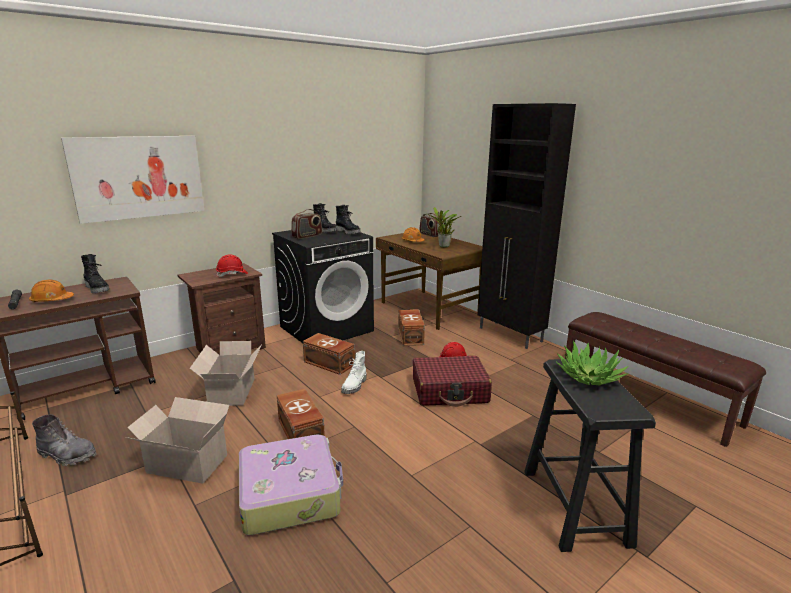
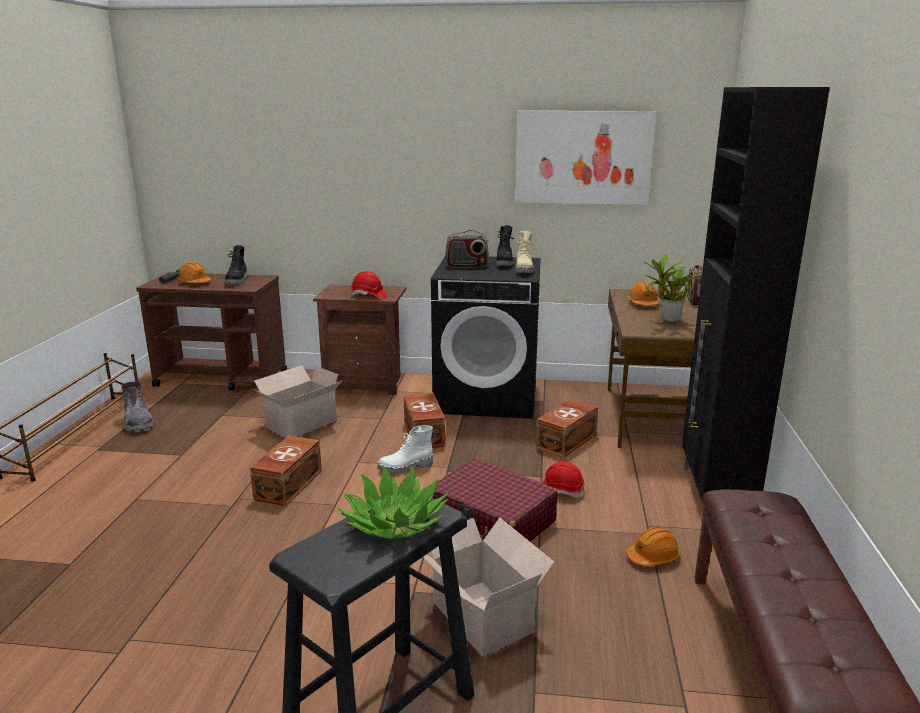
camera: 45 degrees right, 0 degrees up
(138, 177) = (302, 172): picture -> picture (582, 157)
(186, 463) = (181, 465): cardboard box -> cardboard box (481, 615)
(290, 493) = (195, 529): suitcase -> none
(348, 232) = (524, 270): black boot -> beige boot
(536, 372) = (653, 557): none -> orange hard hat

